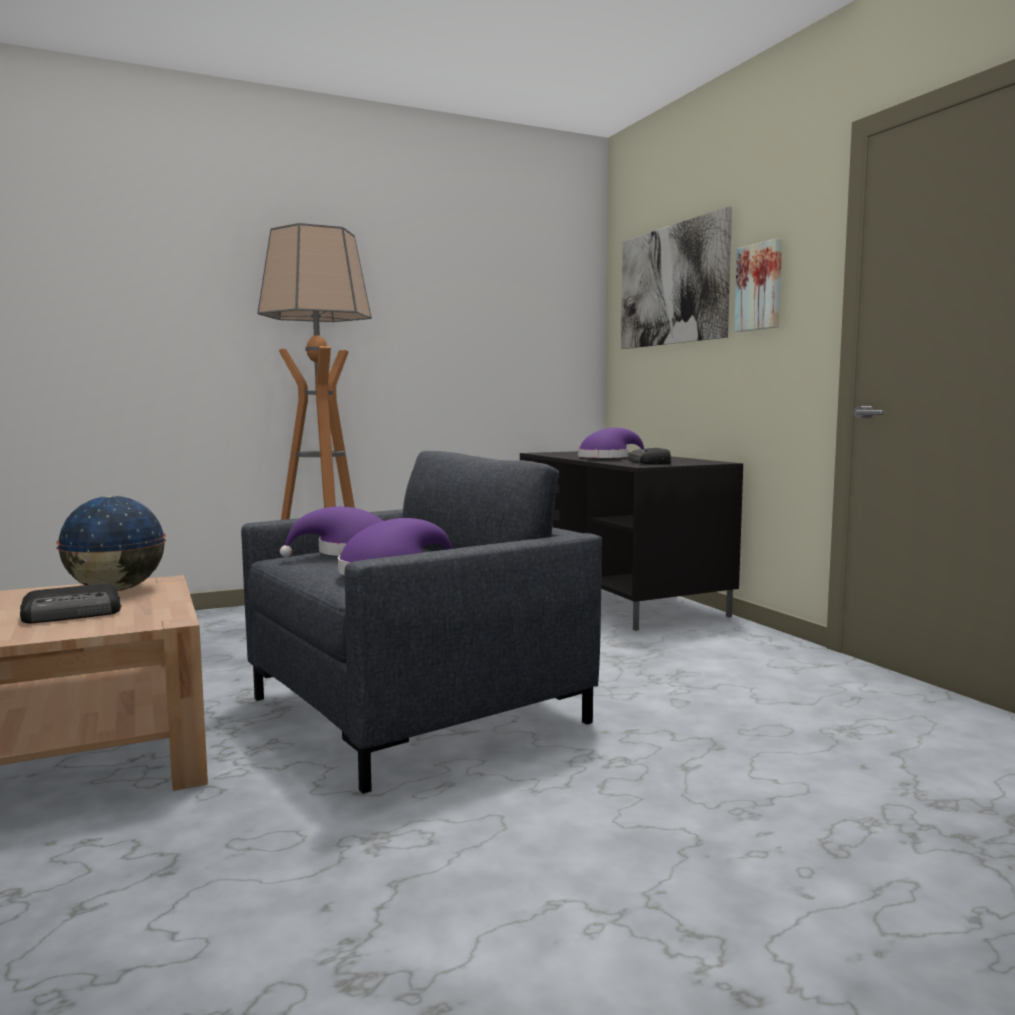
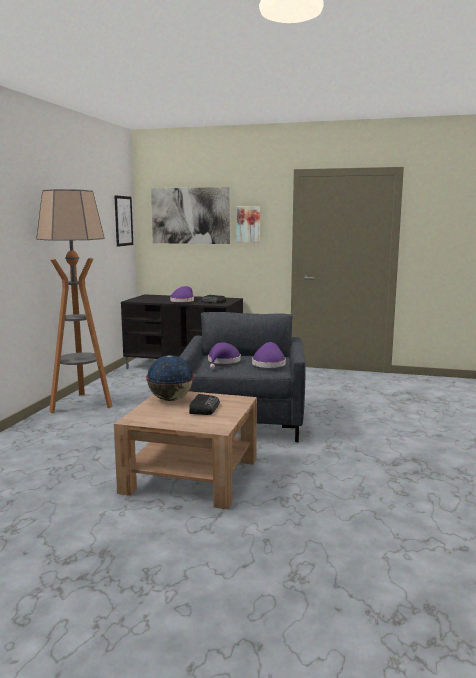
camera: 50 degrees left, 5 degrees up
(562, 307) = (123, 221): none -> picture

